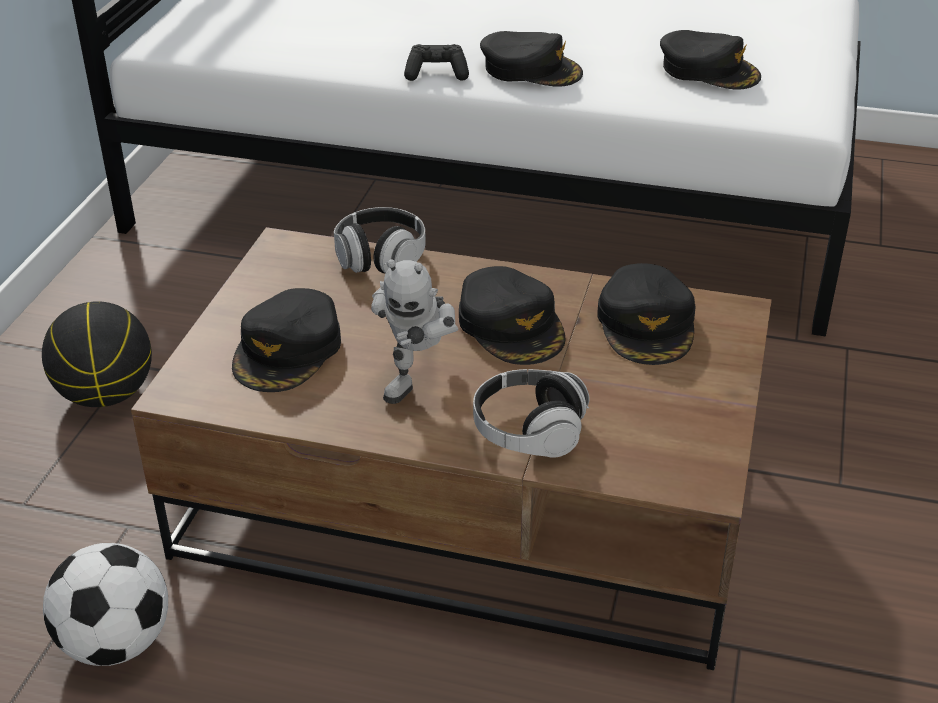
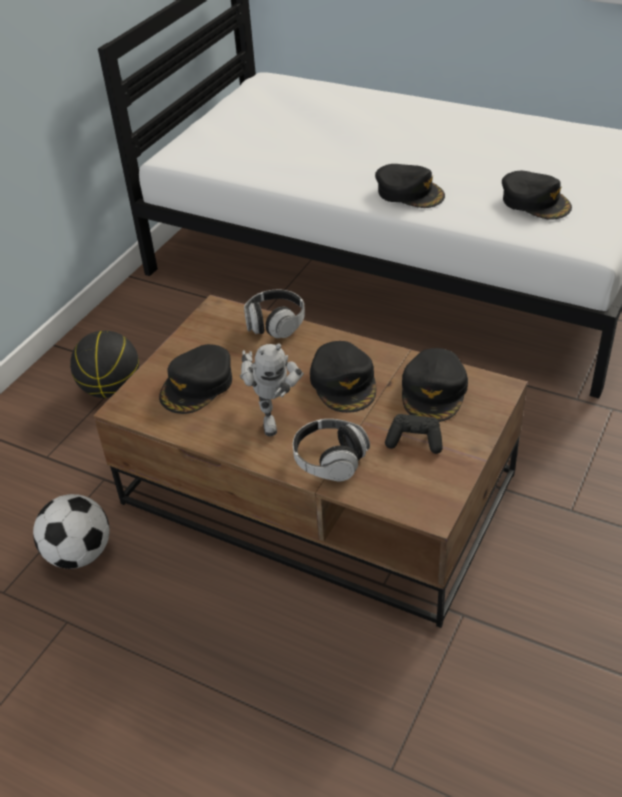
camera: 15 degrees right, 5 degrees up
(419, 379) = (272, 415): toy robot -> toy robot turned 45 degrees counterclockwise
(436, 74) = (344, 191): black game controller -> black game controller (415, 440)

